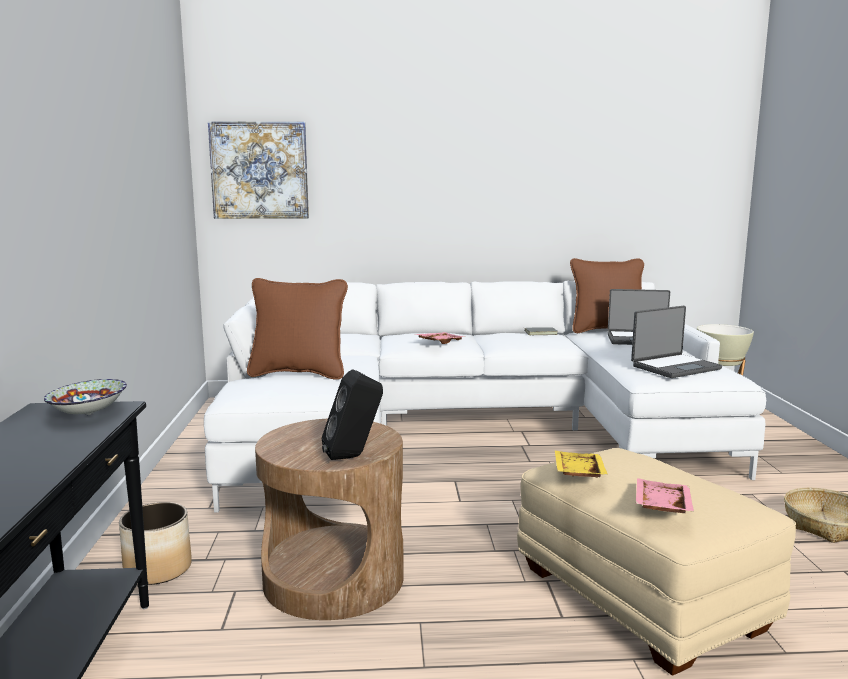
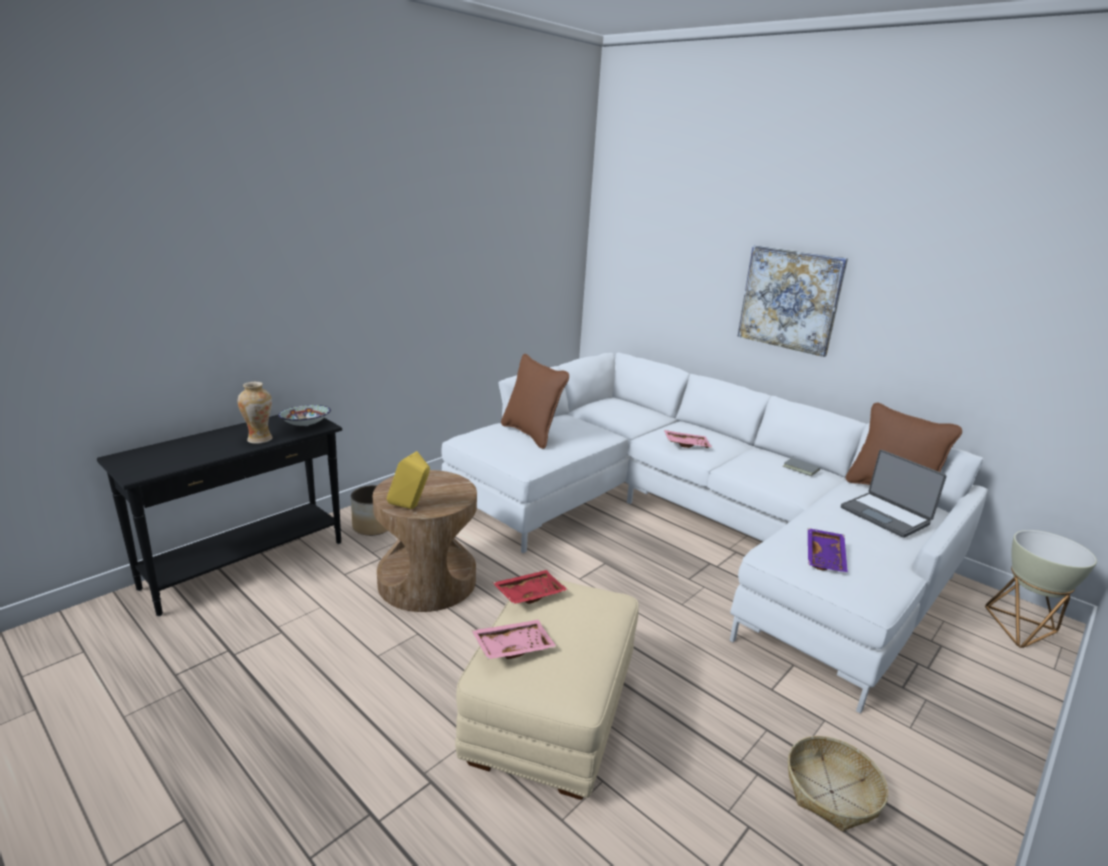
camera: 45 degrees right, 10 degrees up
(61, 444) = (259, 439): none -> vase
(259, 170) = (630, 254): picture -> picture (790, 299)
(353, 457) = (411, 508): black speaker -> yellow speaker
(577, 473) = (529, 594): yellow tray -> red tray
(674, 367) = (826, 557): laptop -> purple tray

